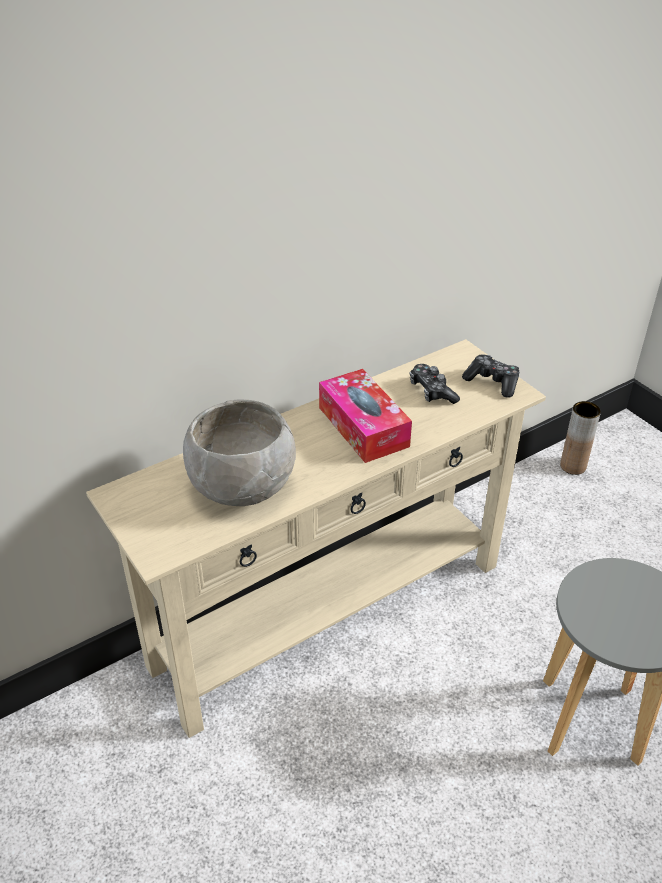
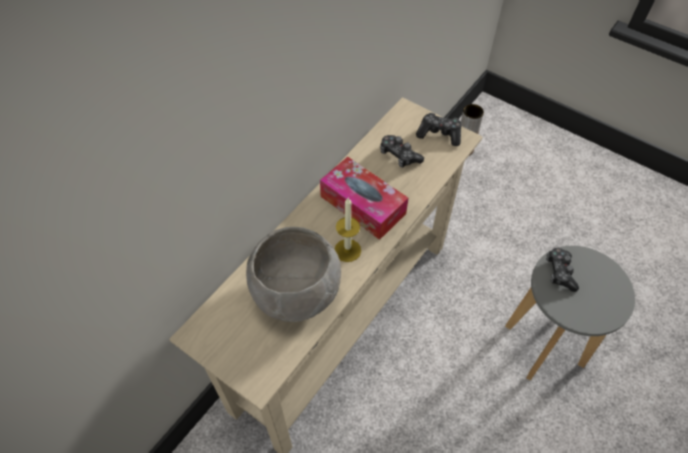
camera: 20 degrees left, 15 degrees up
(322, 463) = (347, 250): none -> candle
(603, 584) = (559, 272): none -> game controller

